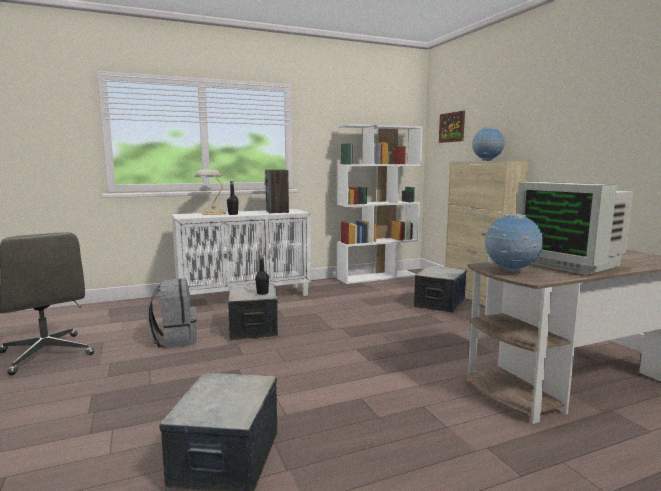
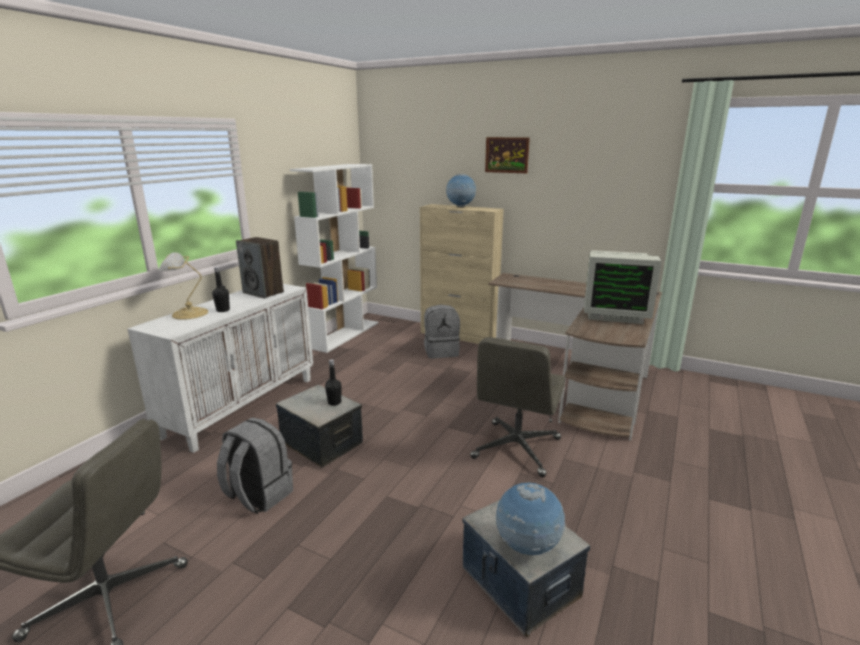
camera: 40 degrees left, 10 degrees up
(388, 382) = (516, 449): none -> grey office chair
(440, 303) = (441, 351): storage box -> grey backpack
(451, 127) = (401, 165): picture -> picture (507, 155)
(511, 271) = (604, 333): globe -> globe (527, 547)

